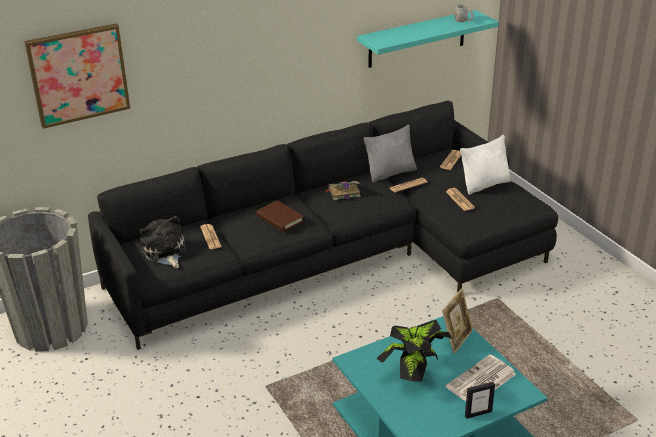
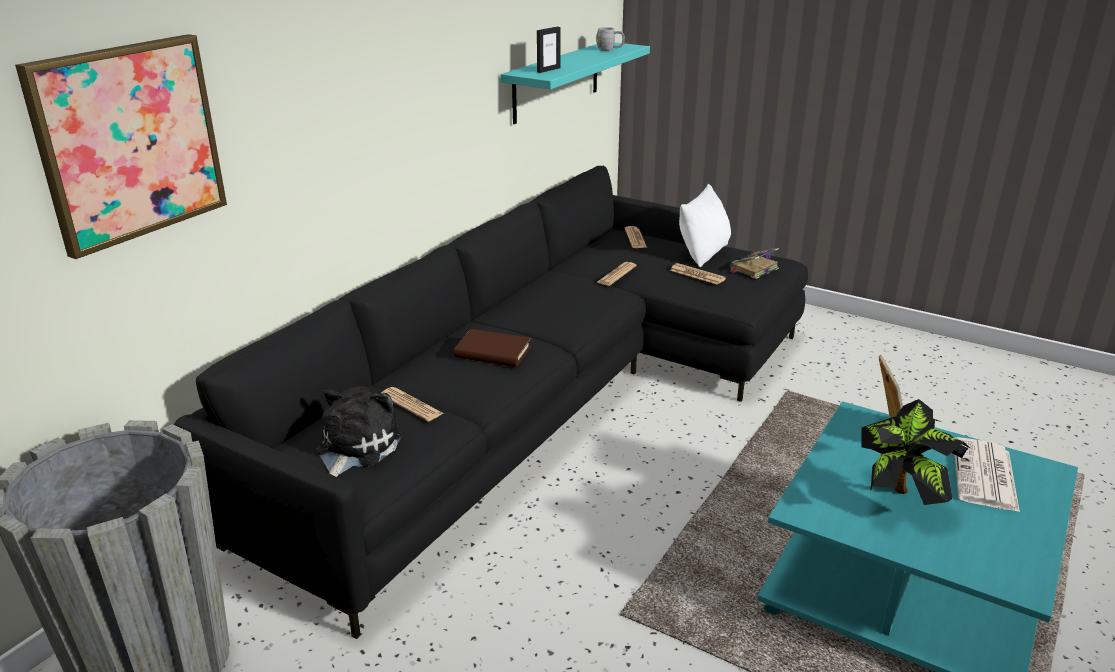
camera: 30 degrees left, 5 degrees down
(165, 252) = (355, 448): plush toy -> plush toy turned 75 degrees clockwise
(343, 193) = (546, 301): book -> book (753, 269)
(391, 173) = (576, 267): grey pillow -> none
(478, 413) = (1039, 519): picture frame -> picture frame (548, 70)

